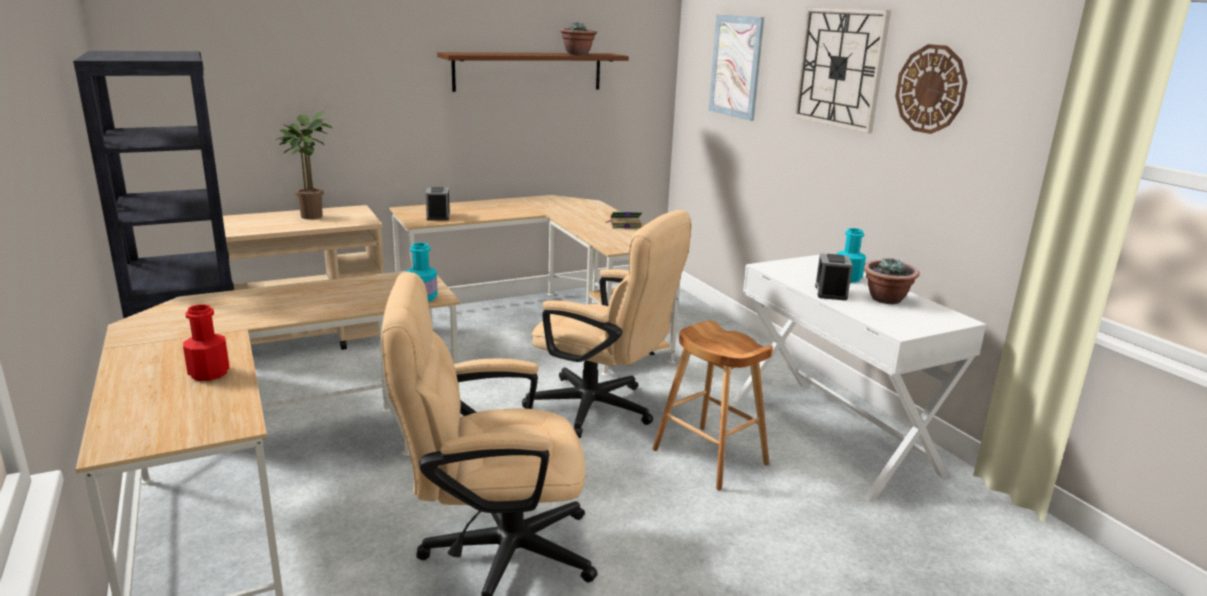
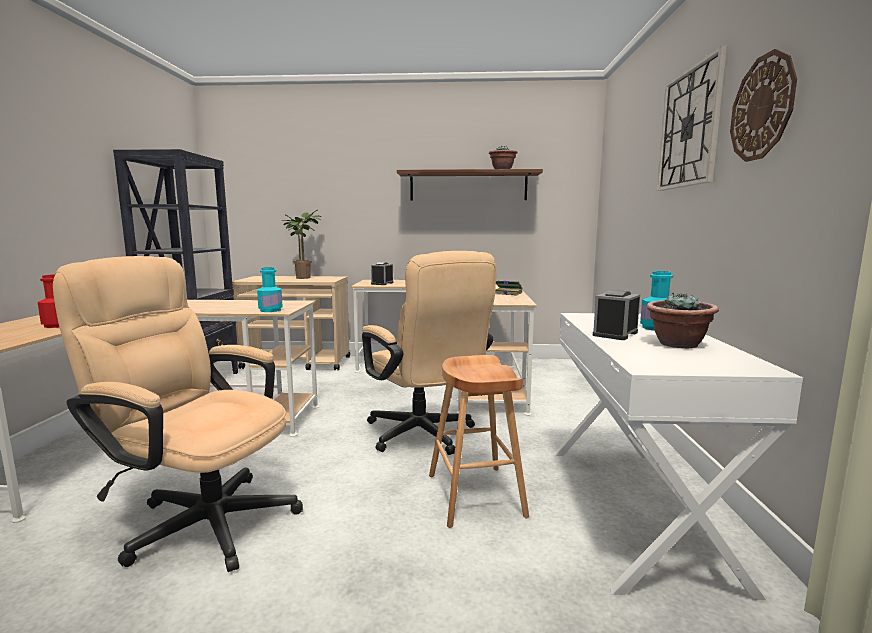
camera: 30 degrees right, 10 degrees down
(736, 66) = (627, 164): picture -> none

